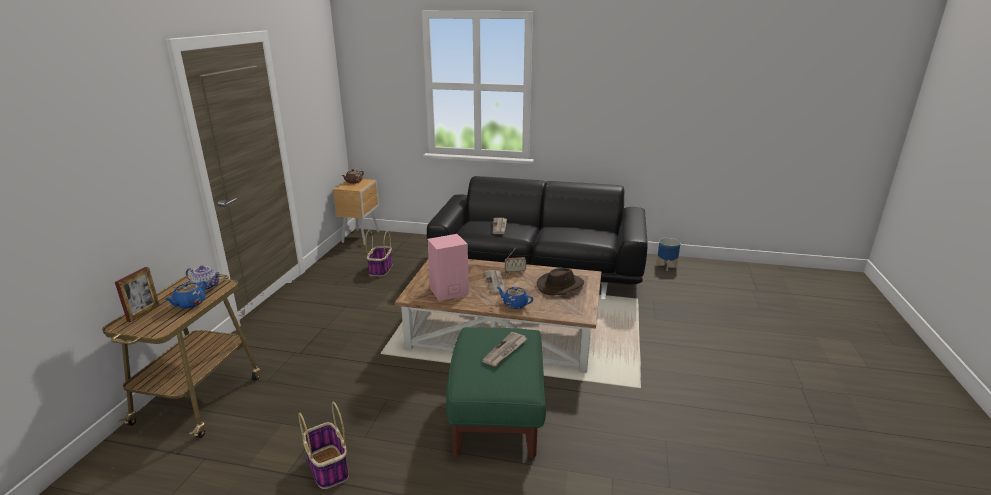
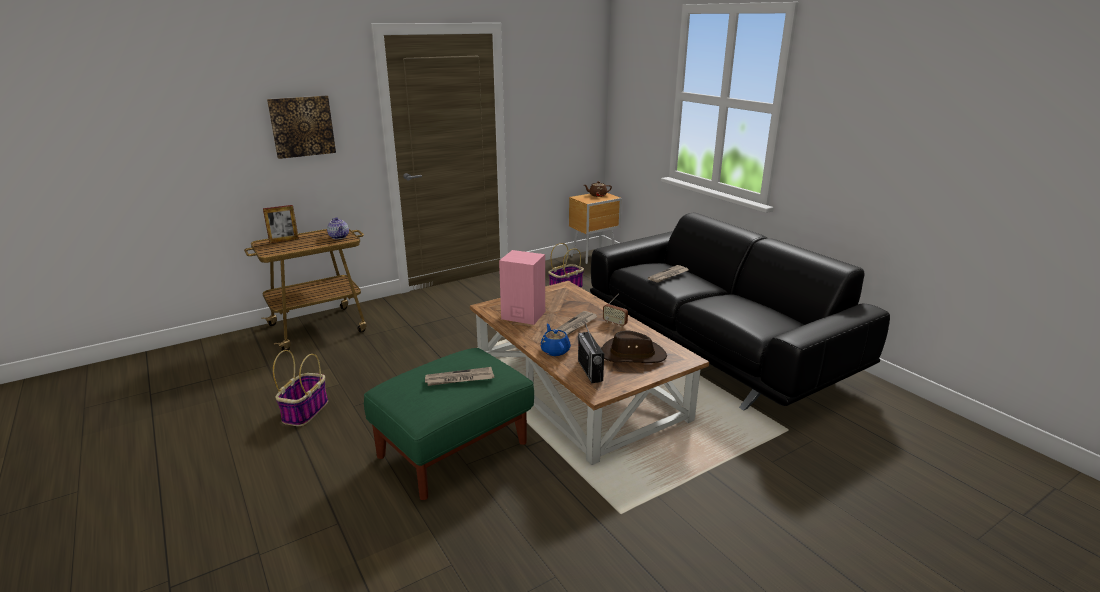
camera: 45 degrees right, 0 degrees up
(120, 170) = (302, 126): none -> picture
(189, 304) = (310, 244): blue teapot -> none
(557, 306) = (590, 371): none -> radio
(666, 266) = (906, 415): planter -> none

